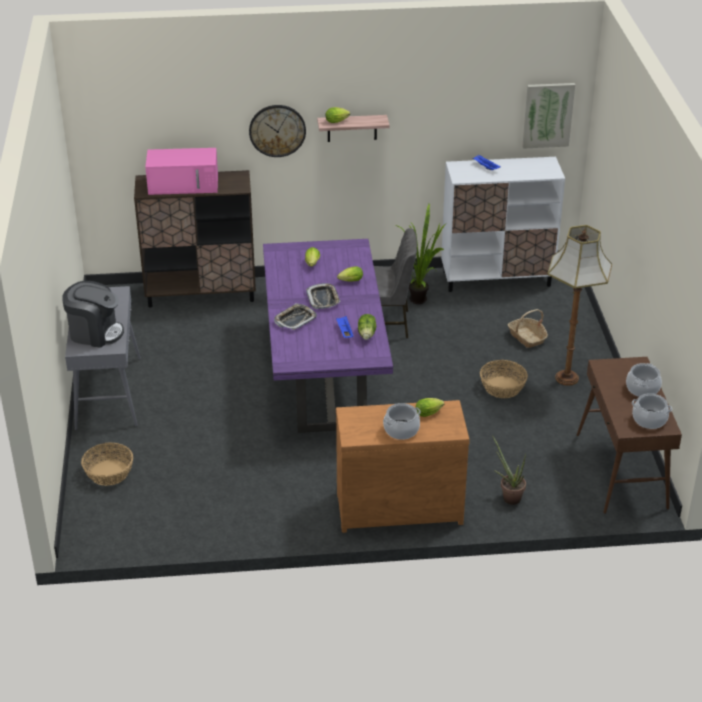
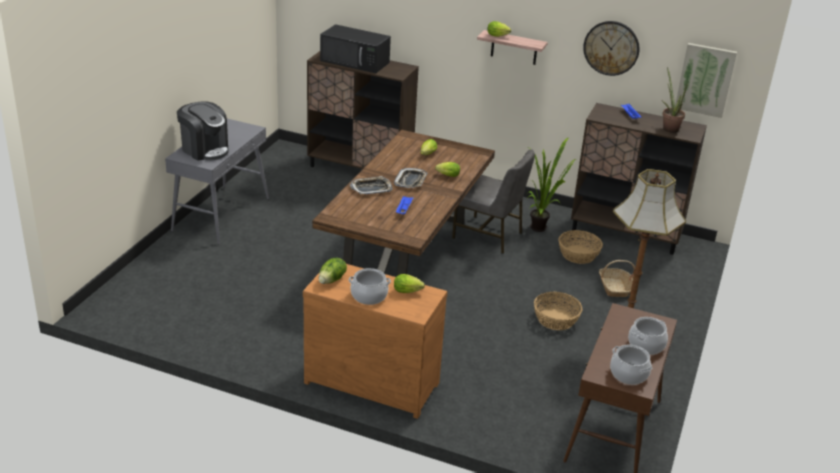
camera: 25 degrees right, 5 degrees down
(108, 473) = (164, 269): basket -> basket (578, 254)
(184, 184) = (356, 62): pink microwave -> black microwave
(277, 130) = (447, 34): wall clock -> wall clock (611, 48)
(325, 374) = (406, 257): purple dining table -> brown dining table
(367, 334) = (422, 217): lettuce -> lettuce (332, 280)
(497, 278) = (626, 233): white cabinet -> brown cabinet
(508, 496) = (481, 411): potted plant -> potted plant (668, 128)

